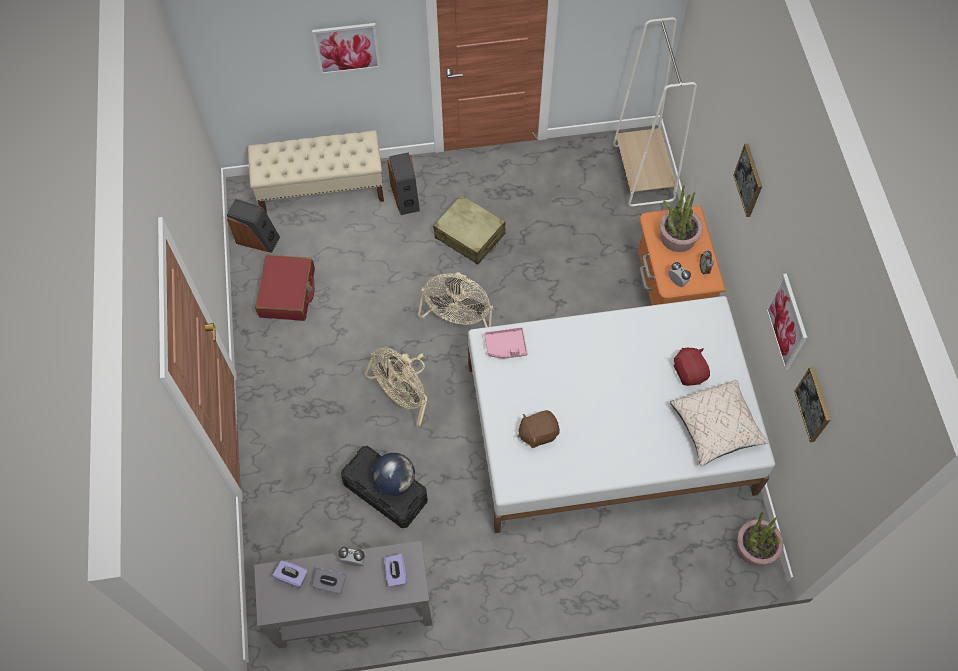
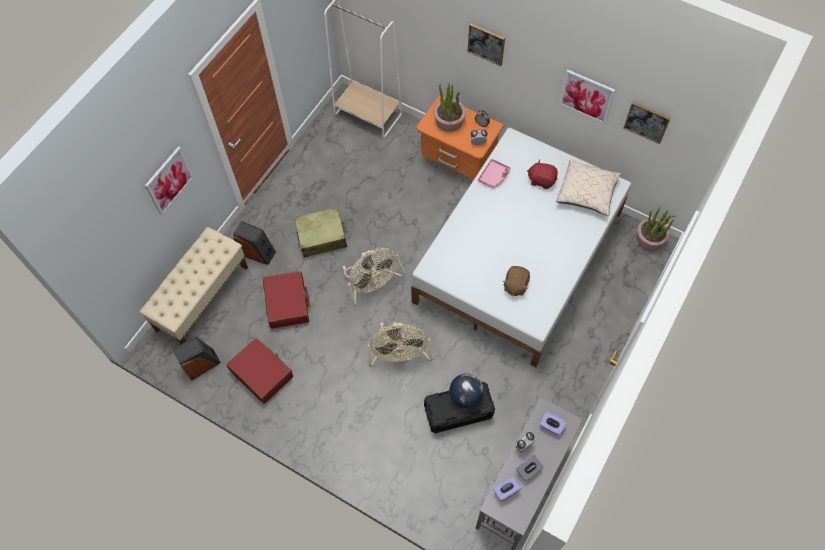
camera: 50 degrees left, 0 degrees up
(375, 260) = (287, 303): none -> red suitcase
(506, 346) = (442, 261): pink tray -> pink tray (494, 176)

